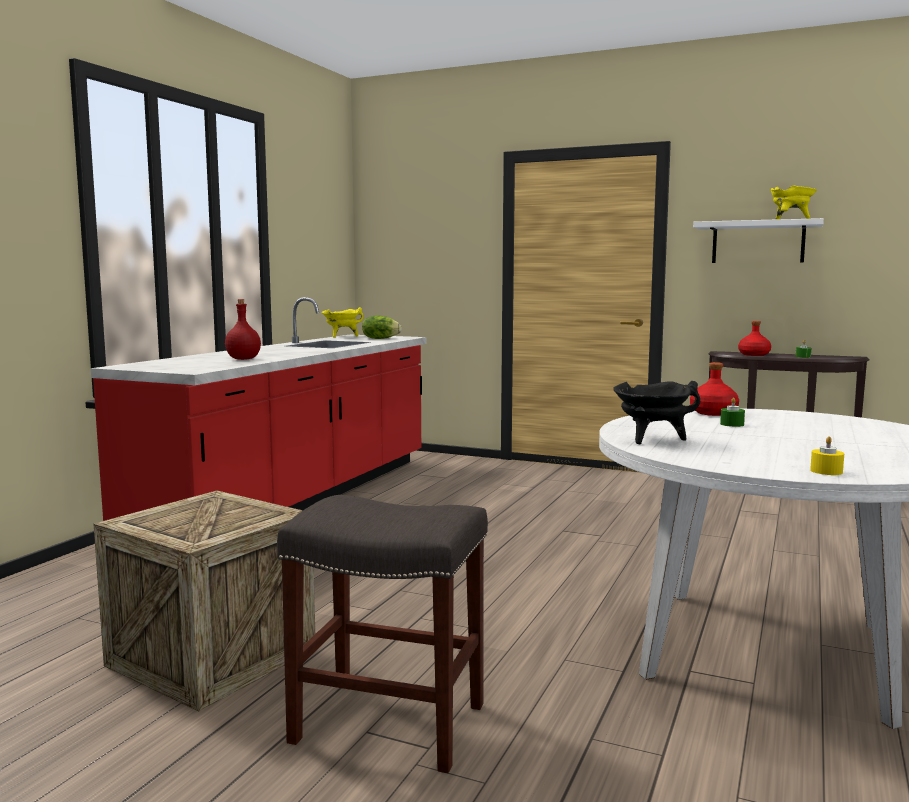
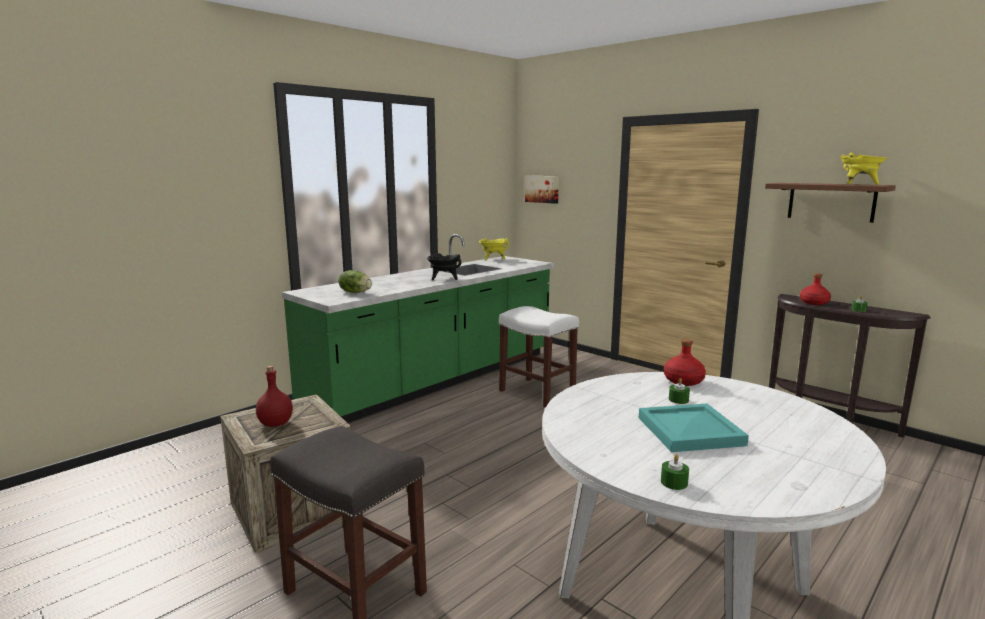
camera: 20 degrees right, 5 degrees up
(242, 359) = (385, 287): red bottle -> red bottle (275, 424)
(296, 499) = (437, 380): red counter -> green counter
(380, 339) = (516, 264): lettuce -> lettuce (355, 292)
(394, 246) = (542, 189): none -> picture
(442, 498) = (538, 392): none -> white stool
(652, 440) = (582, 413): black cooking pot -> black cooking pot (444, 279)
(758, 242) = (831, 202): white shelf -> brown shelf
(778, 441) = (688, 430): none -> turquoise tray
(826, 471) = (674, 482): yellow candle -> green candle

